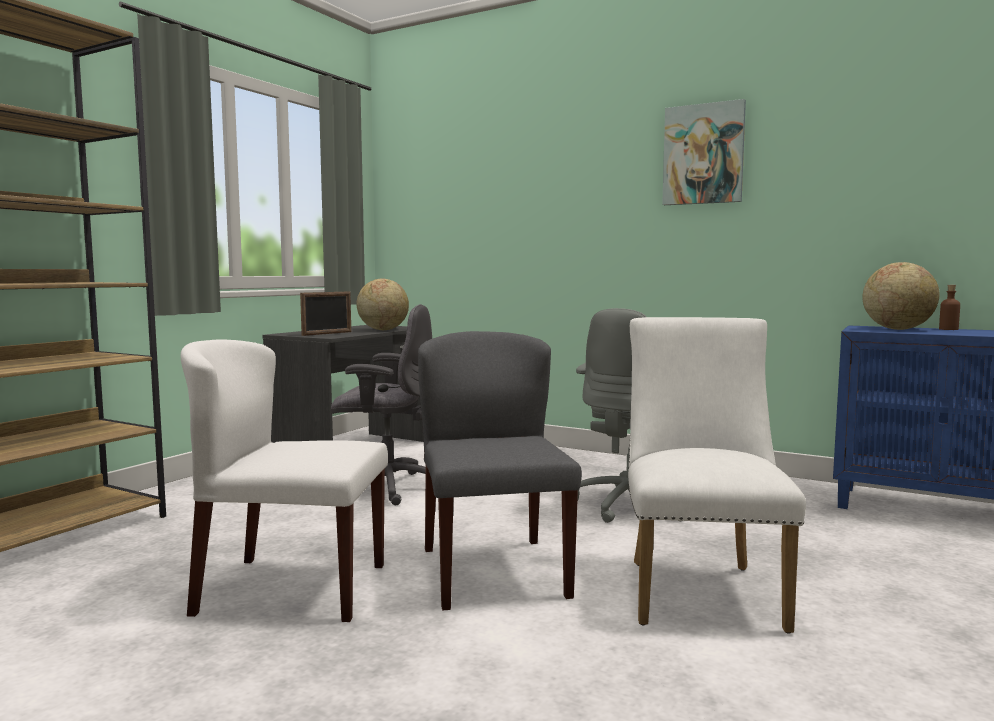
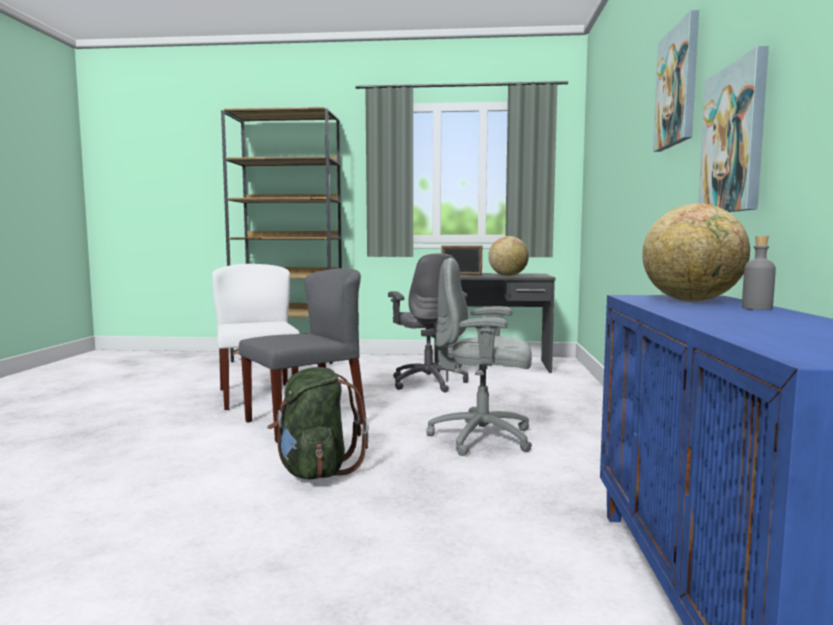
camera: 65 degrees right, 0 degrees up
(700, 589) = (315, 471): white chair -> green backpack
(826, 213) = (734, 139): none -> picture
(948, 329) = (756, 308): brown bottle -> grey bottle

